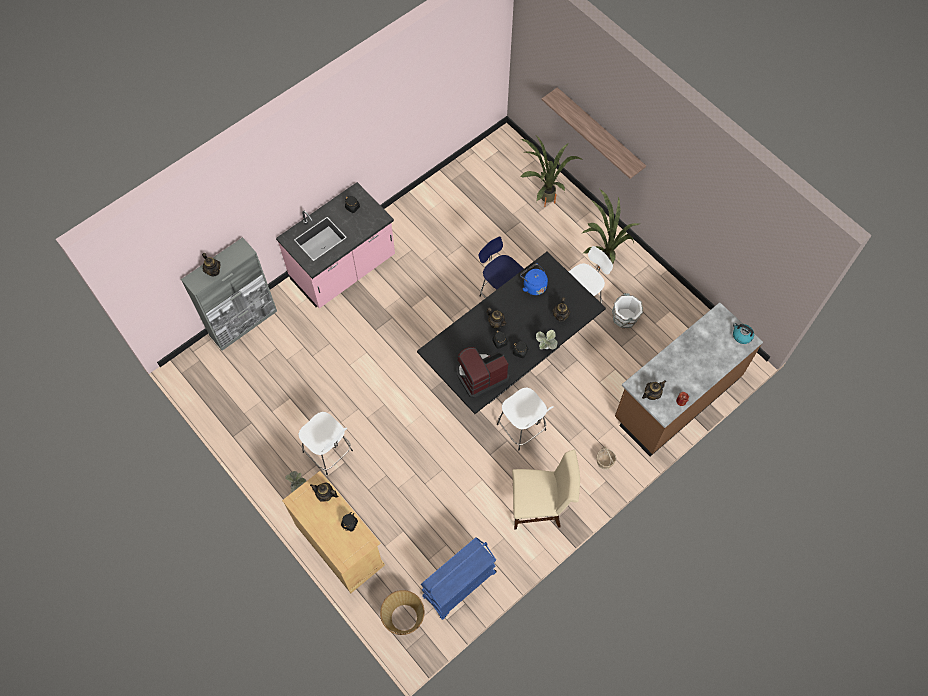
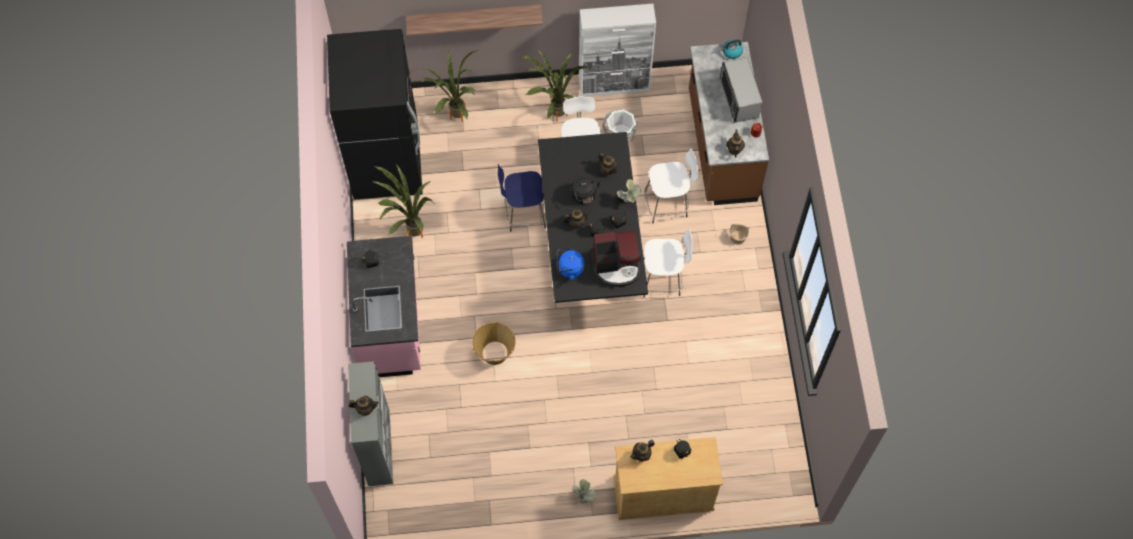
camera: 55 degrees left, 0 degrees up
(329, 452) = (569, 450): white stool -> white stool (667, 204)
(404, 618) = (765, 480): basket -> basket (495, 353)
(427, 232) = (410, 231): none -> potted plant
(459, 585) = (766, 419): blue cart -> none
(470, 182) = (386, 163): none -> black fridge
(480, 375) = (616, 266): coffee machine -> coffee machine turned 105 degrees counterclockwise
(523, 314) = (584, 196): none -> black kettle
(533, 285) = (563, 171): blue kettle -> blue kettle (569, 269)
(540, 505) = (741, 311): beige chair -> none
(664, 286) = (614, 85): none -> white cabinet
(703, 368) = (739, 98): none -> microwave

